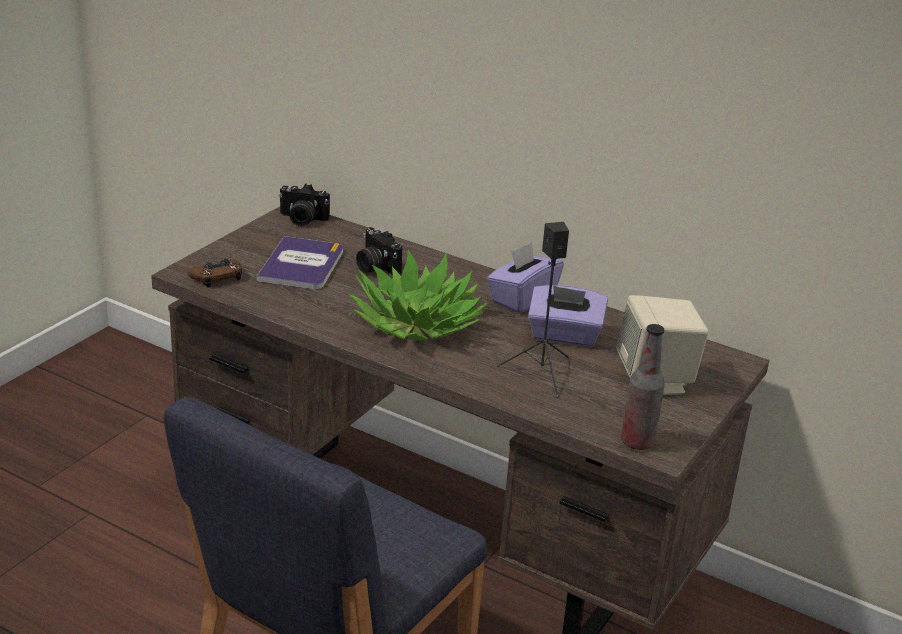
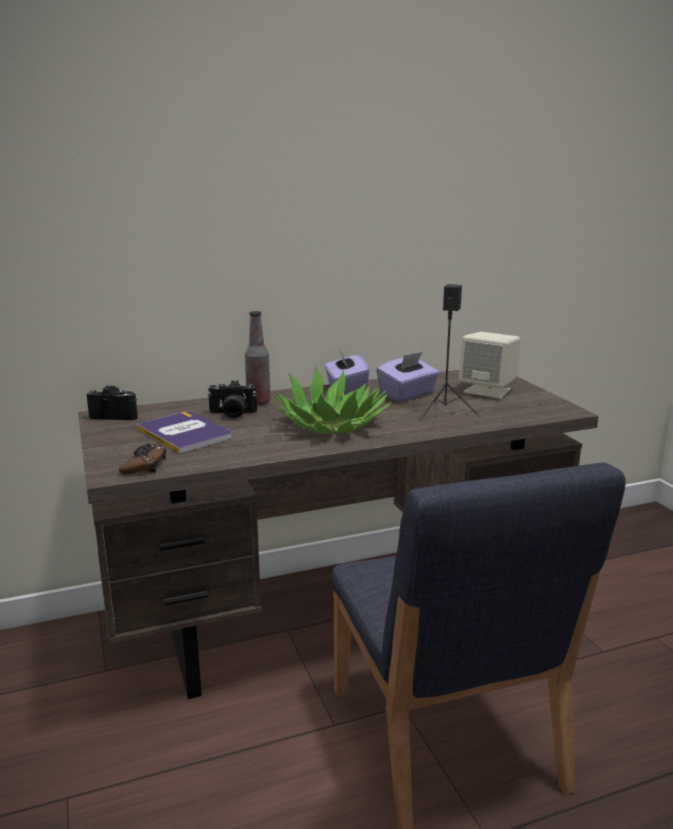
camera: 50 degrees left, 10 degrees down
(302, 219) = (116, 415): camera -> camera turned 135 degrees counterclockwise
(637, 442) = (552, 413): bottle -> bottle (258, 402)

